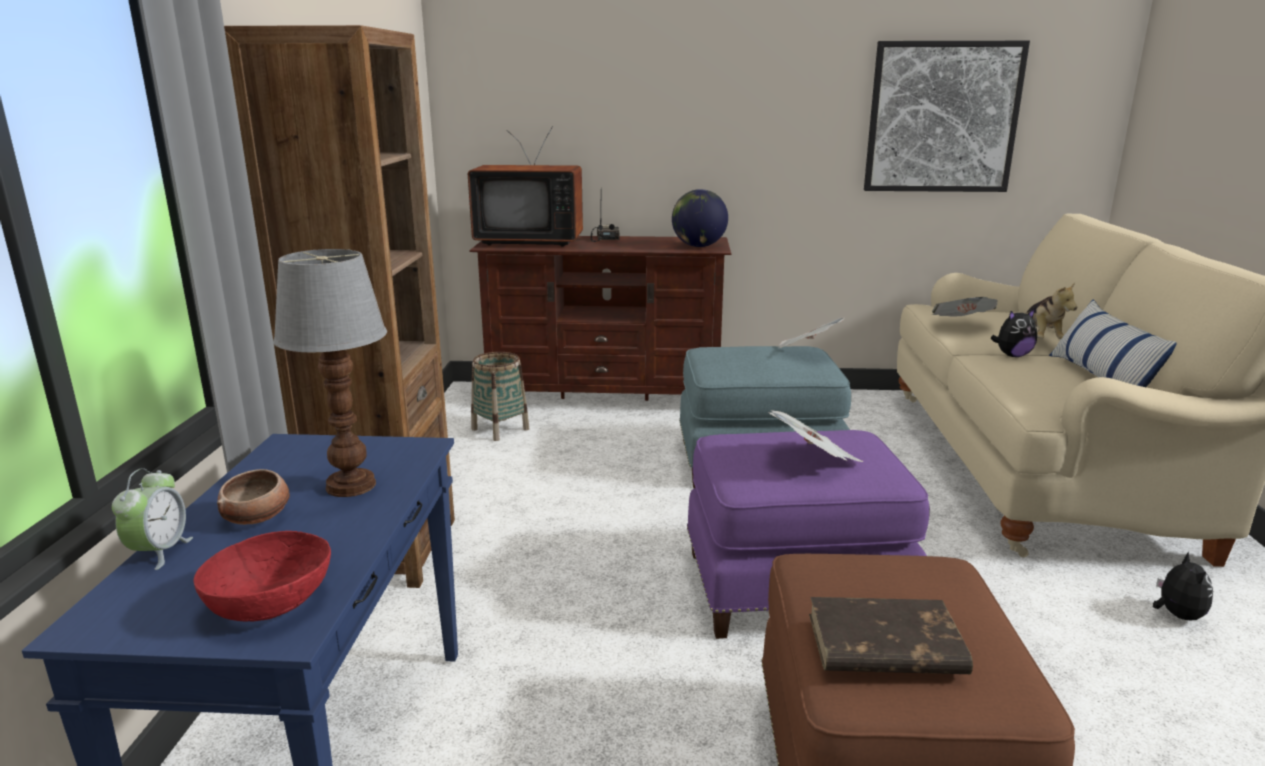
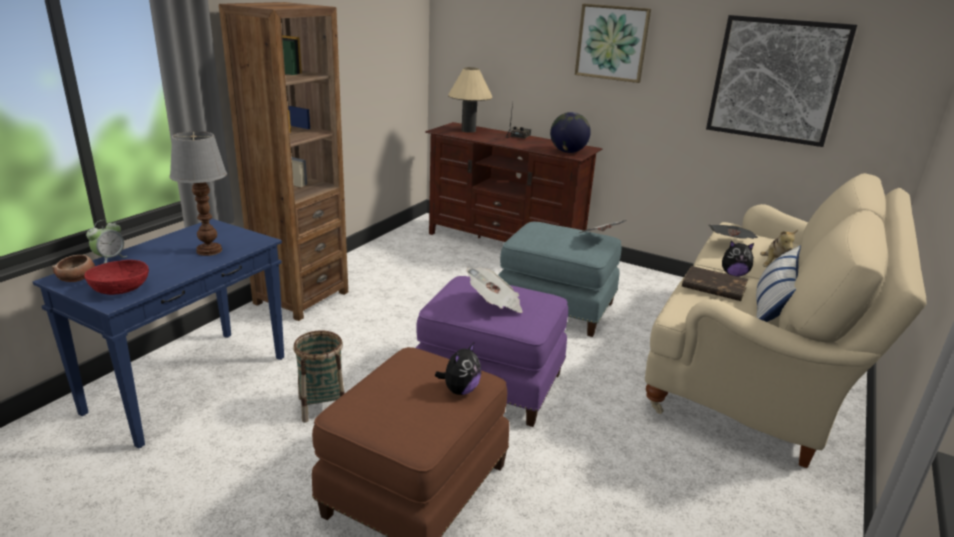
camera: 25 degrees right, 5 degrees up
(258, 517) = (159, 254): bowl -> bowl (78, 279)
(500, 429) = (423, 248): basket -> basket (322, 406)
(529, 241) = (468, 130): television -> beige table lamp
(725, 91) = (612, 42): none -> picture
(883, 644) = (384, 399): brown book -> brown book (713, 287)
(1176, 615) = (721, 481): plush toy -> plush toy (460, 390)

